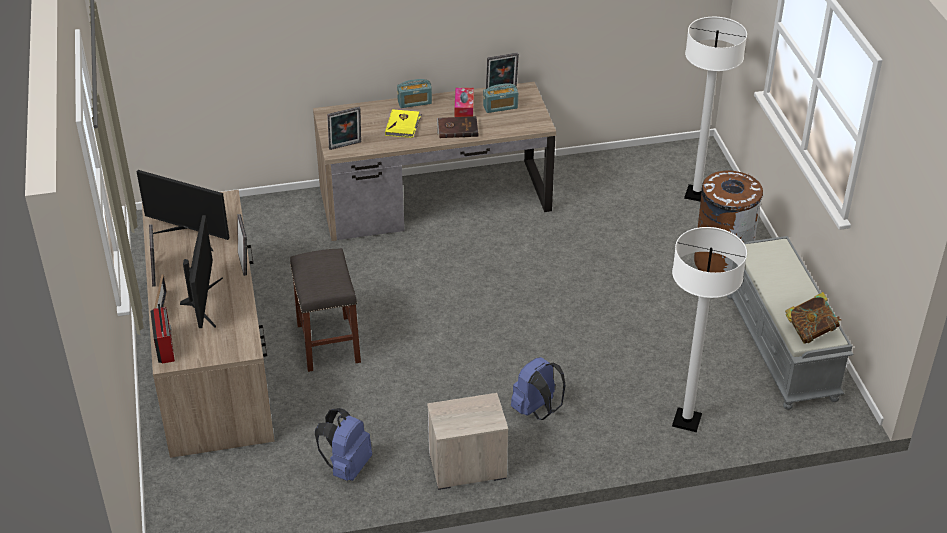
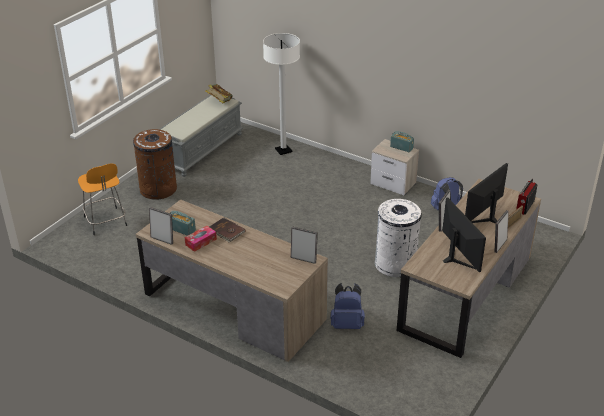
camera: 135 degrees left, 5 degrees down
(329, 344) = (395, 264): grey stool -> white trash can
(403, 125) = (252, 252): yellow book -> none
(414, 102) = (222, 263): radio -> radio (401, 147)
(537, 410) = (336, 185): blue backpack -> blue backpack (347, 324)
(696, 194) = (106, 222): white floor lamp -> orange stool

